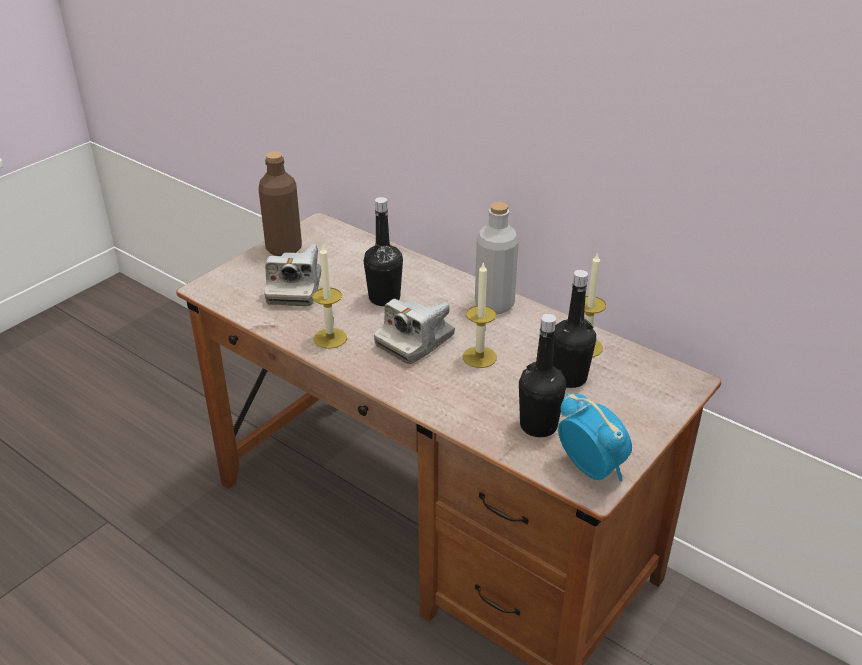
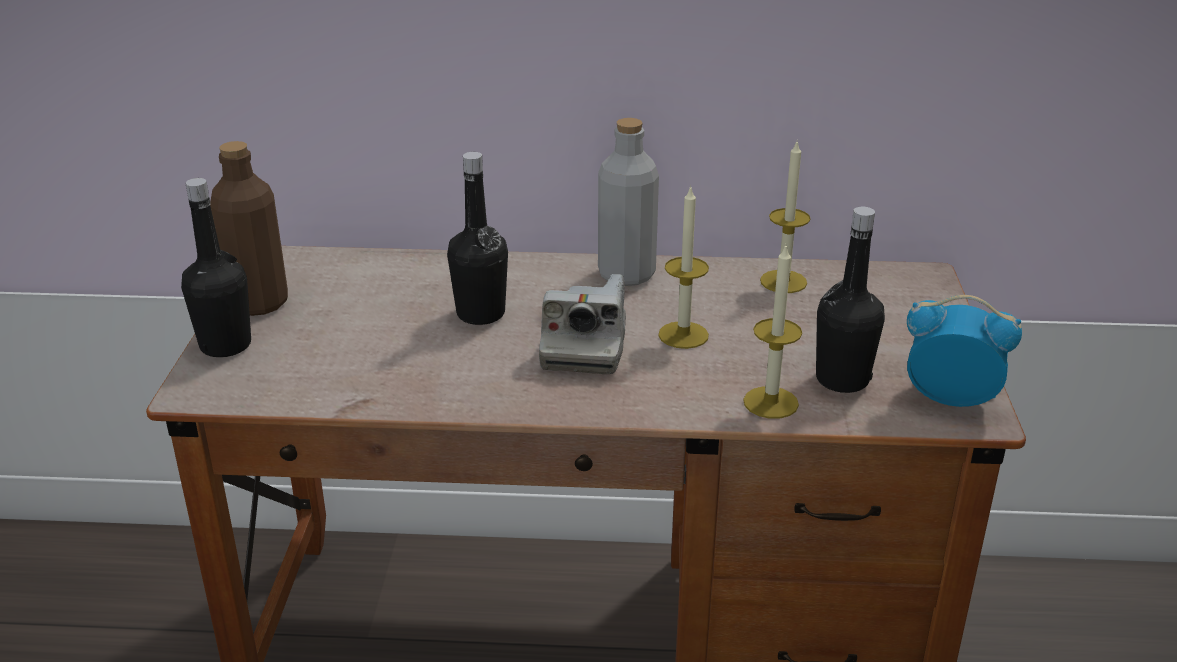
camera: 35 degrees left, 5 degrees down
(295, 289) = (340, 345): camera -> none
(330, 338) = (468, 385): candle -> candle (770, 402)
(569, 378) = (808, 318): black bottle -> black bottle (225, 345)

